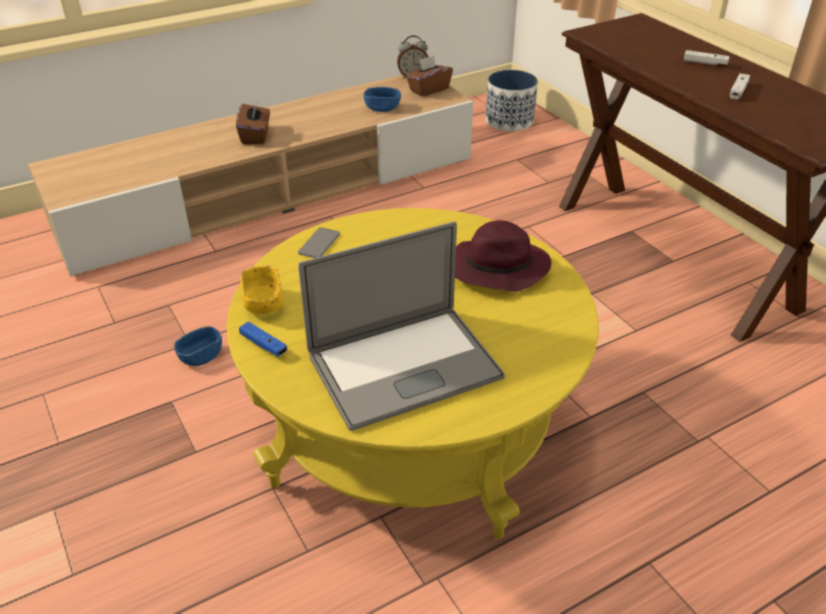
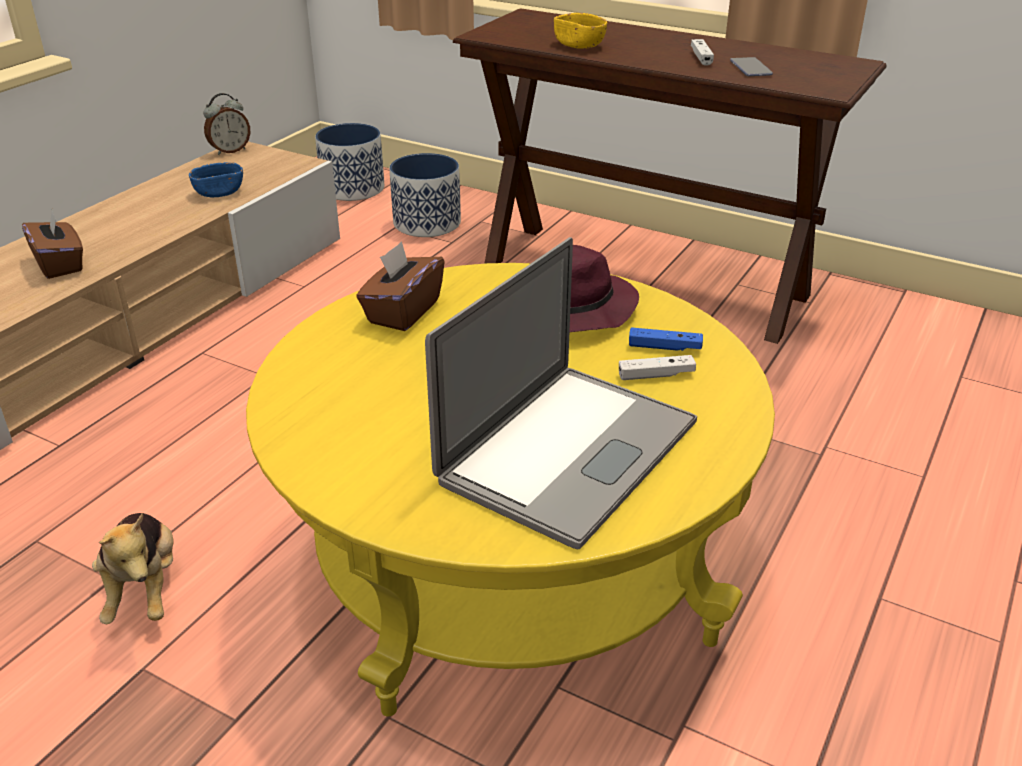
camera: 30 degrees left, 5 degrees down
(201, 356) = (144, 590): blue bowl -> plush toy
(263, 303) = (308, 443): yellow bowl -> yellow bowl (579, 45)
(263, 345) = (359, 493): blue game controller -> blue game controller (664, 347)
(319, 244) = (318, 349): phone -> phone (750, 68)
(428, 89) = (263, 160): brown tissue box -> brown tissue box (403, 311)
(542, 162) = (427, 223): none -> planter
(705, 63) = (639, 40): white game controller -> white game controller (656, 375)

